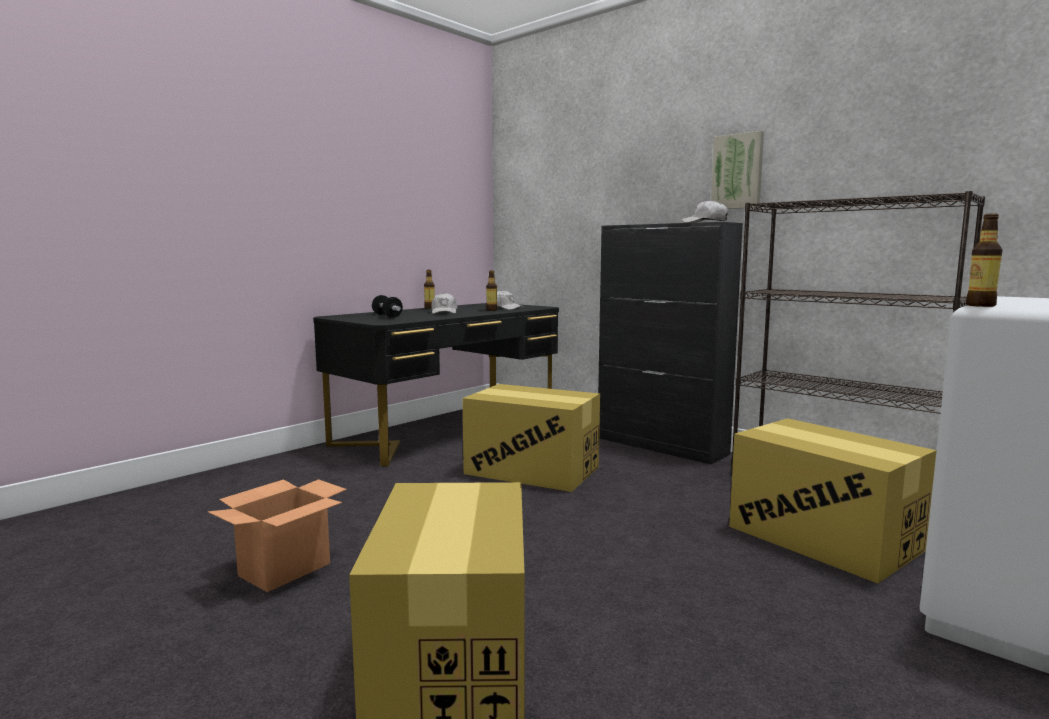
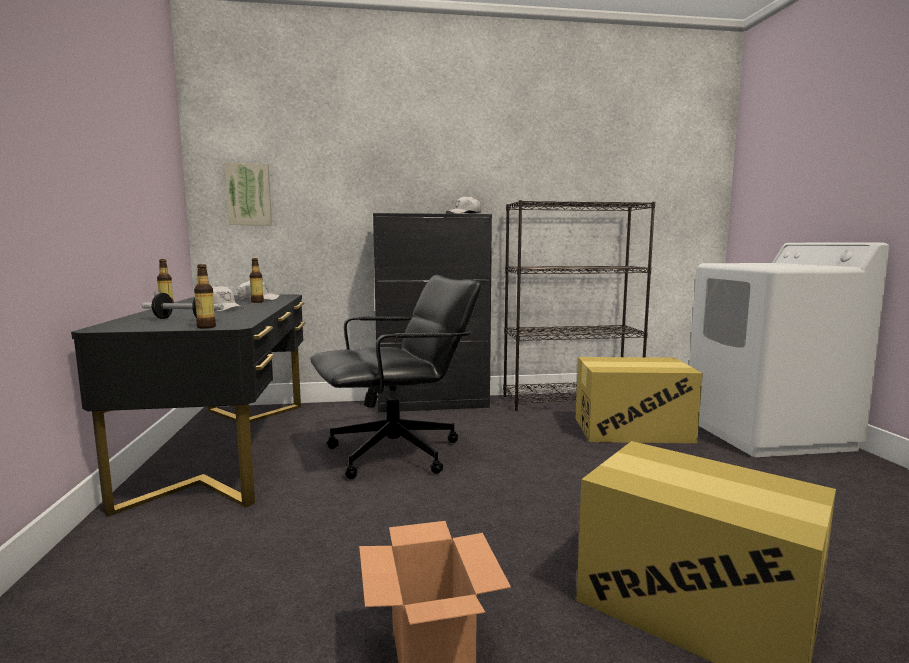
camera: 50 degrees left, 0 degrees up
(532, 470) = (396, 453): cardboard box -> black office chair
(738, 172) = (475, 175): picture -> picture (249, 194)
(980, 305) = (773, 266): bottle -> bottle (206, 327)

